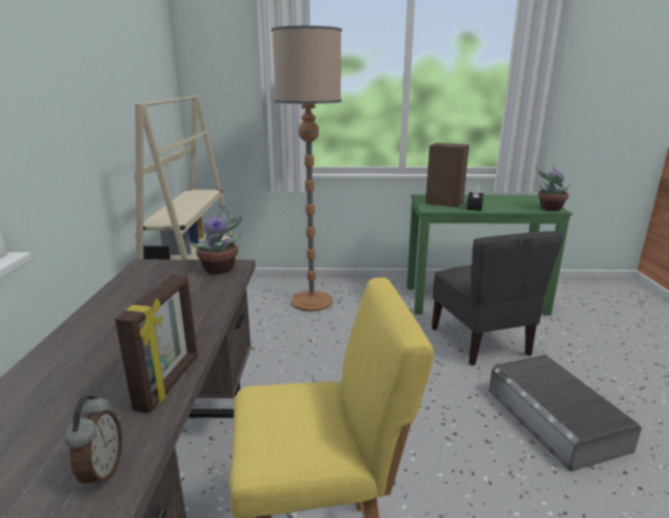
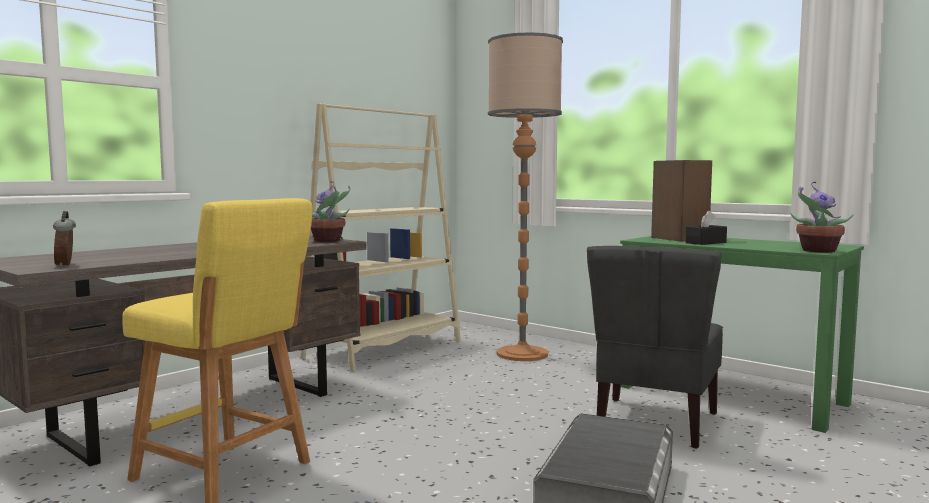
camera: 40 degrees right, 15 degrees down
(101, 472) = (66, 265): alarm clock -> alarm clock turned 120 degrees clockwise
(169, 382) = (162, 258): picture frame -> none

